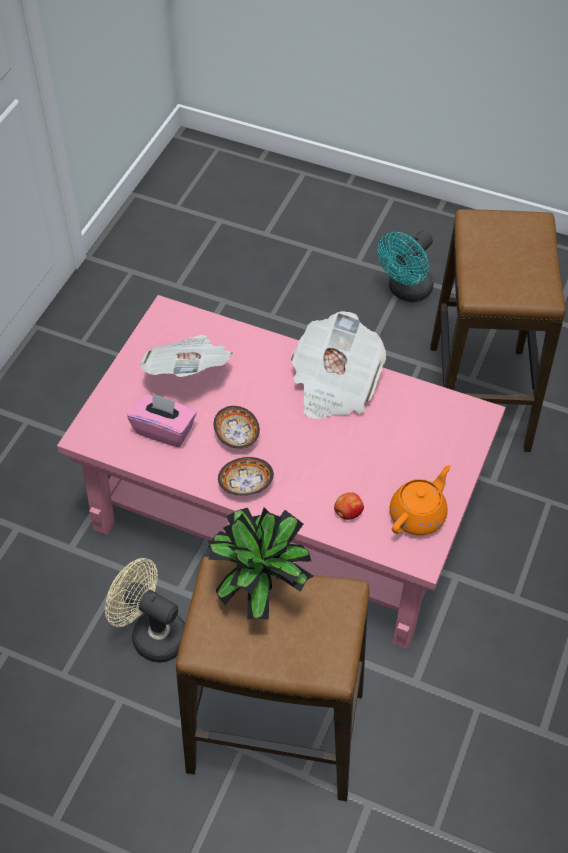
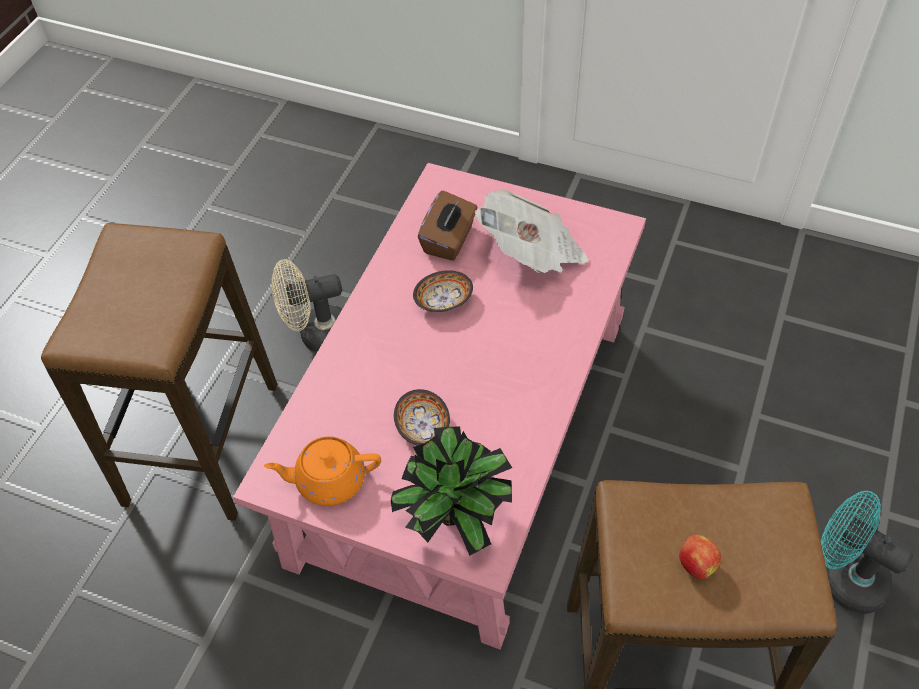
camera: 90 degrees right, 0 degrees up
(151, 633) = (317, 335): beige fan -> beige fan turned 135 degrees counterclockwise
(164, 430) = (449, 240): pink tissue box -> brown tissue box
(247, 485) = (376, 314): bowl -> bowl (421, 428)
(260, 587) = (177, 279): potted plant -> potted plant (457, 520)
(334, 384) = (525, 391): newspaper -> none
(347, 513) = (334, 408): apple -> apple (696, 563)
(418, 514) = (329, 480): orange teapot -> orange teapot turned 135 degrees clockwise

